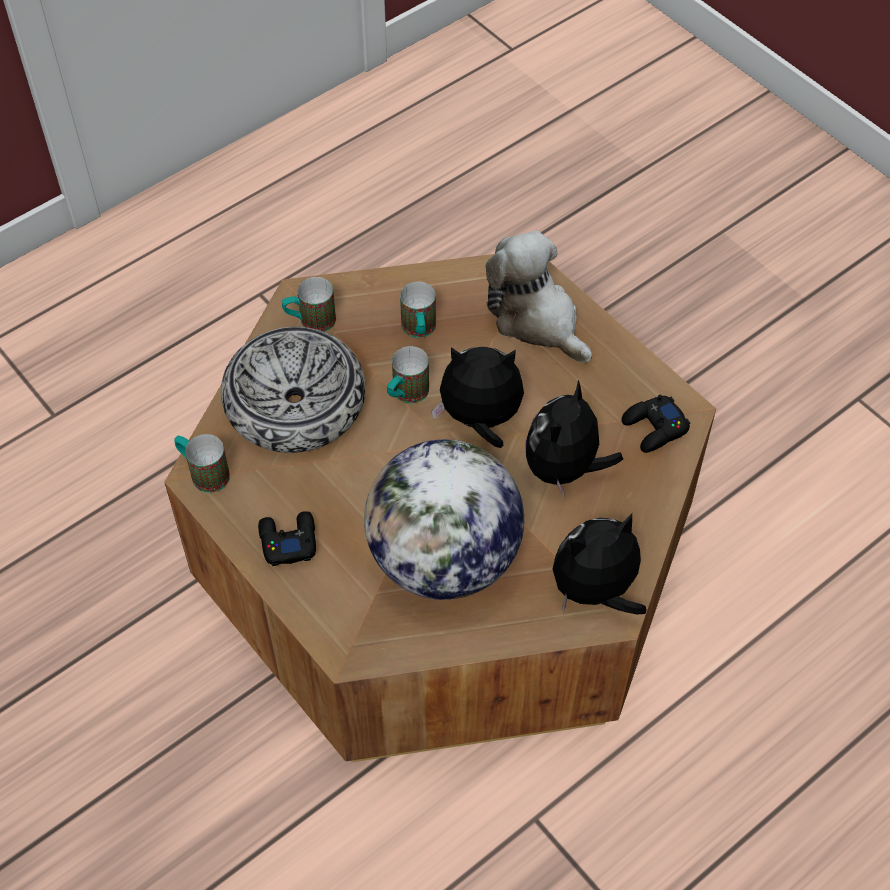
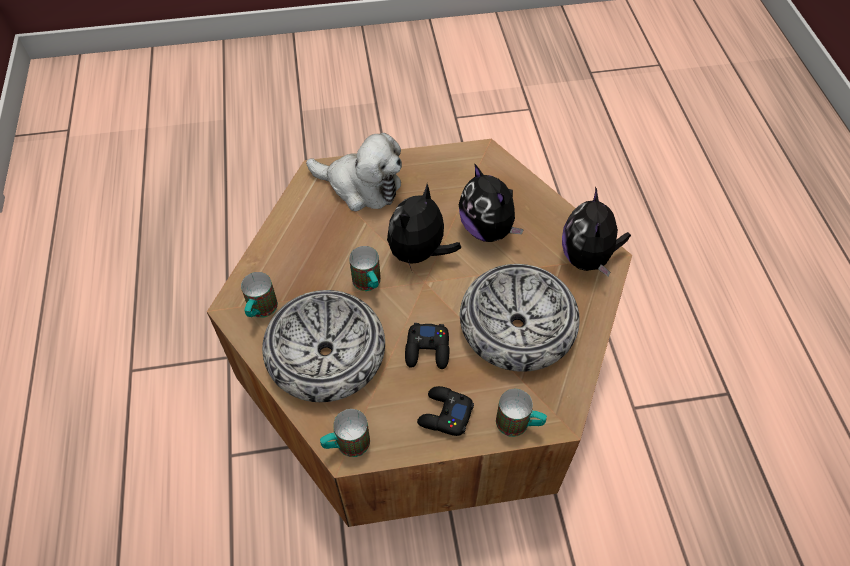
camera: 60 degrees left, 0 degrees up
(419, 331) = (321, 251): mug -> mug (519, 424)
(444, 560) = (517, 326): globe -> bowl
(536, 319) = (361, 186): plush toy -> plush toy turned 150 degrees counterclockwise
(654, 428) = (487, 172): black game controller -> black game controller (428, 349)

